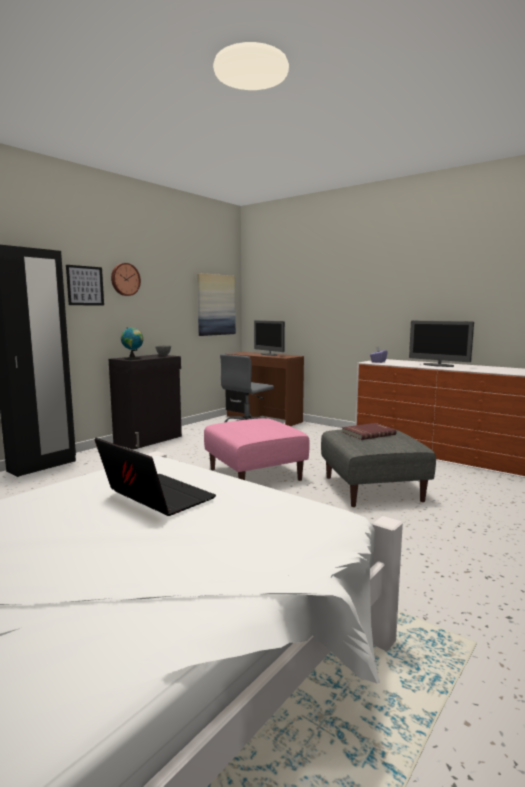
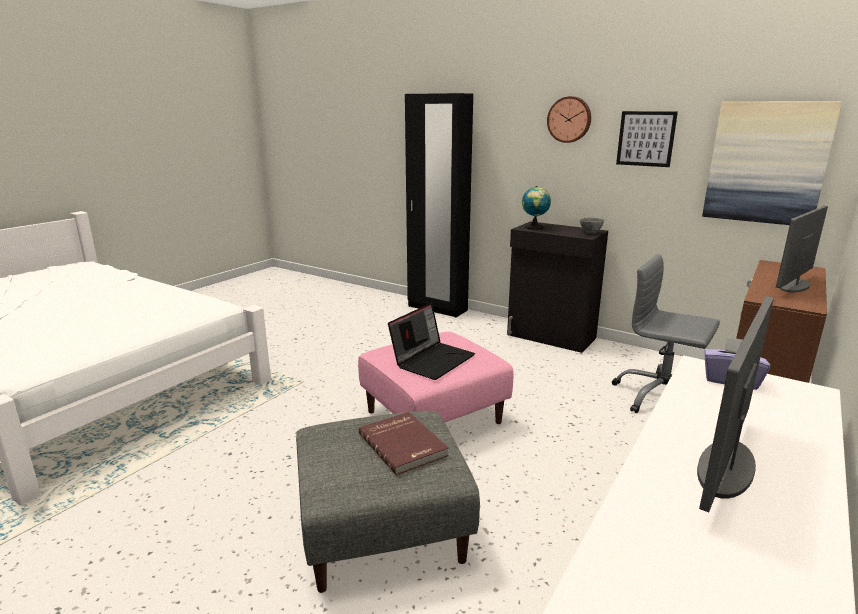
camera: 85 degrees right, 10 degrees up
(85, 285) = (514, 129): picture -> picture (646, 138)
(154, 497) = (119, 314): laptop -> laptop (432, 360)

